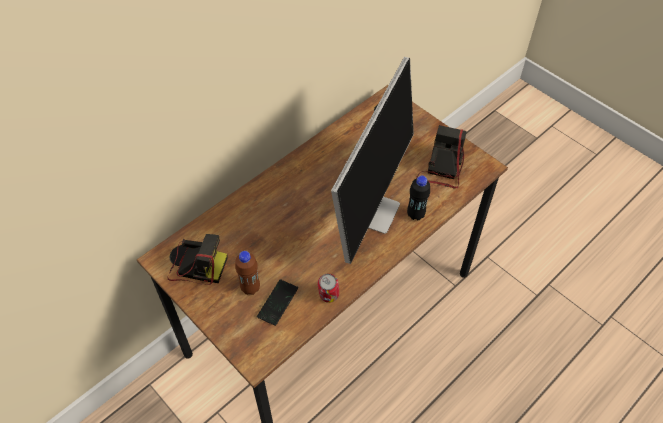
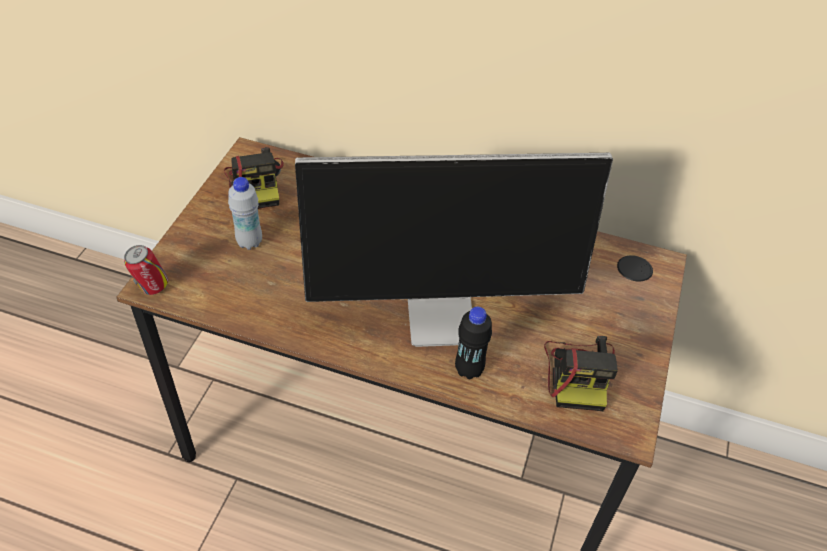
camera: 60 degrees right, 5 degrees down
(250, 288) = (249, 242): brown bottle -> white bottle
(278, 303) = (241, 275): phone -> none
(328, 297) = (274, 321): can -> can (151, 287)
(442, 168) = (579, 373): camera -> camera turned 105 degrees clockwise

